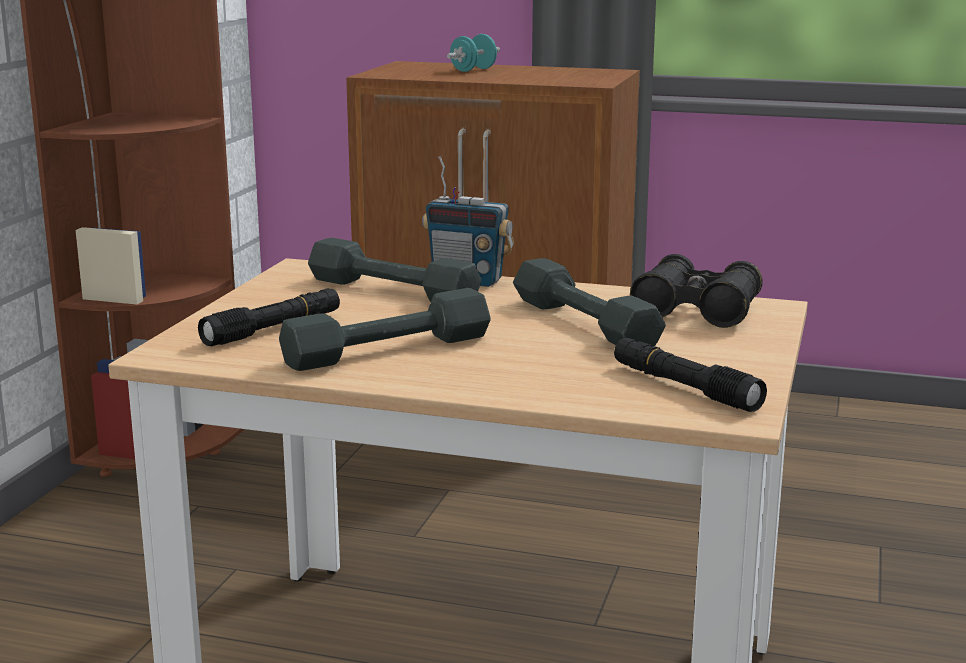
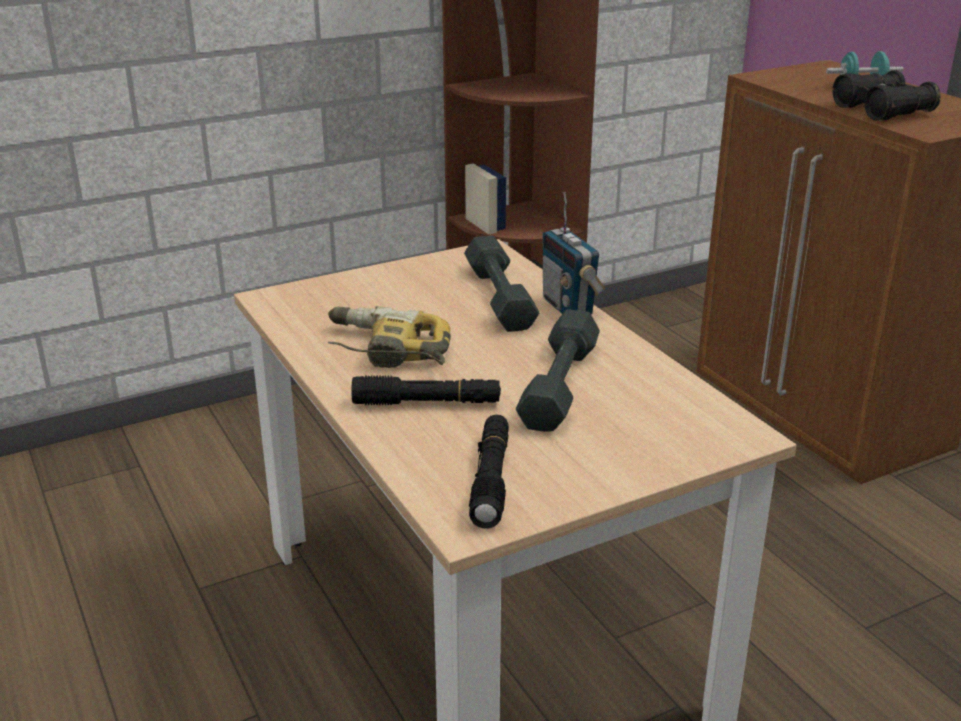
camera: 45 degrees right, 10 degrees up
(273, 329) = (361, 302): black flashlight -> black flashlight (427, 403)
(387, 350) = (385, 351): grey dumbbell -> power drill
(697, 311) = (671, 411): black binoculars -> black binoculars (882, 110)

